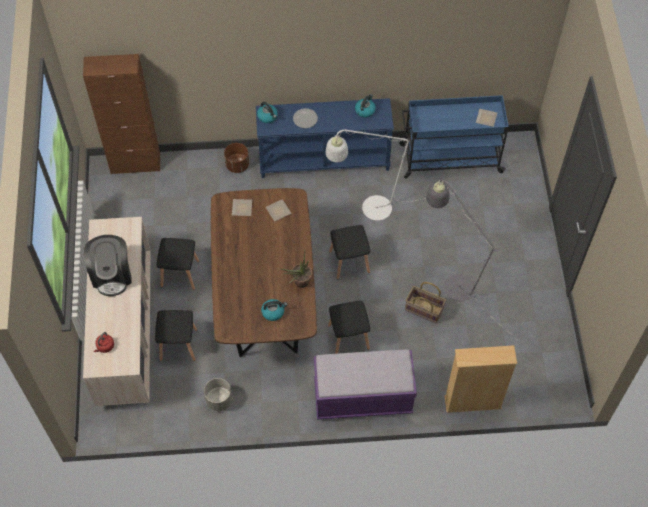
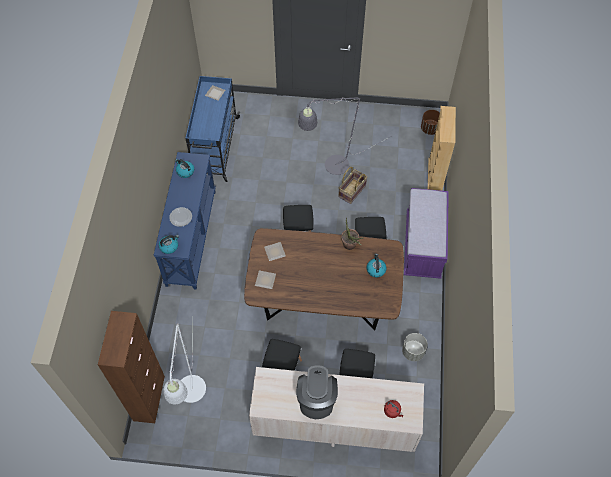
camera: 80 degrees left, 0 degrees up
(112, 275) = (316, 399): coffee machine -> coffee machine turned 90 degrees counterclockwise
(237, 165) = (177, 307): brown planter -> brown planter (430, 129)
(369, 209) = (250, 212): white floor lamp -> white floor lamp (191, 396)

